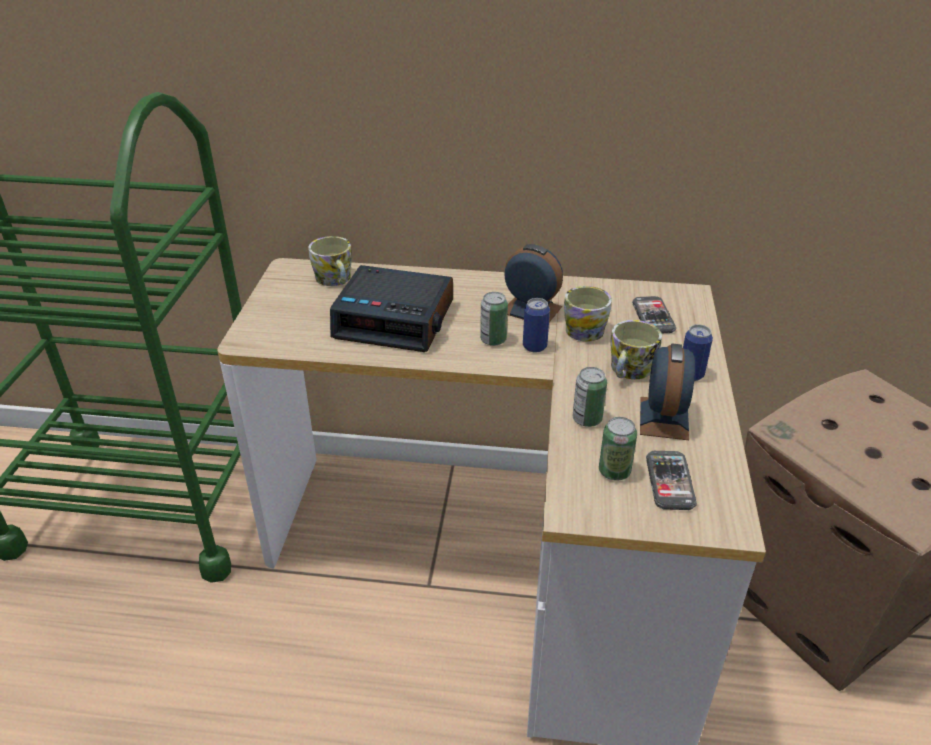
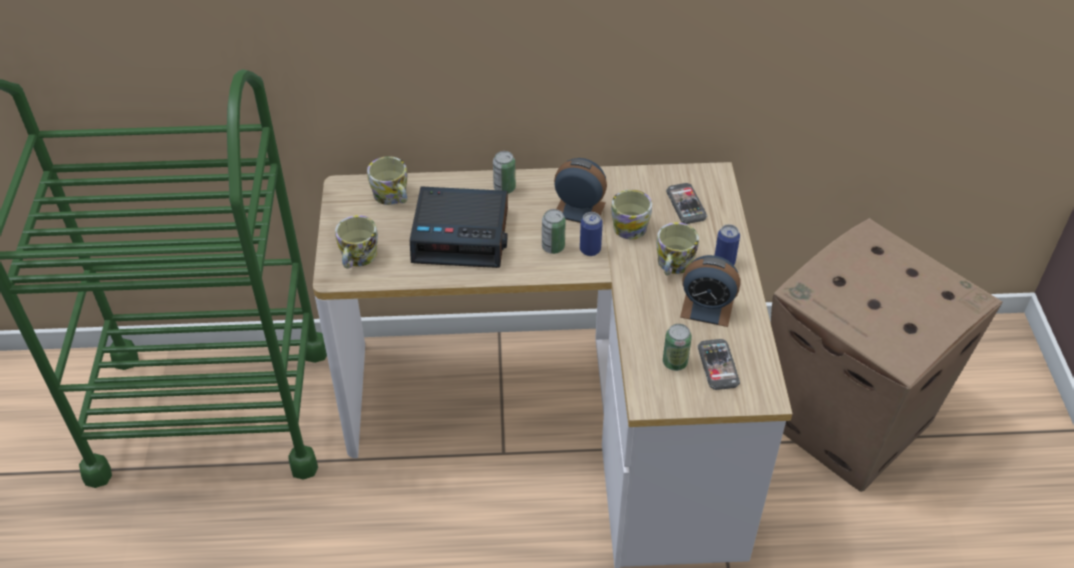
camera: 10 degrees left, 10 degrees up
(275, 328) = (357, 258): none -> mug
(587, 419) = (646, 317): can -> can (504, 188)
(664, 418) = (707, 308): alarm clock -> alarm clock turned 105 degrees clockwise

